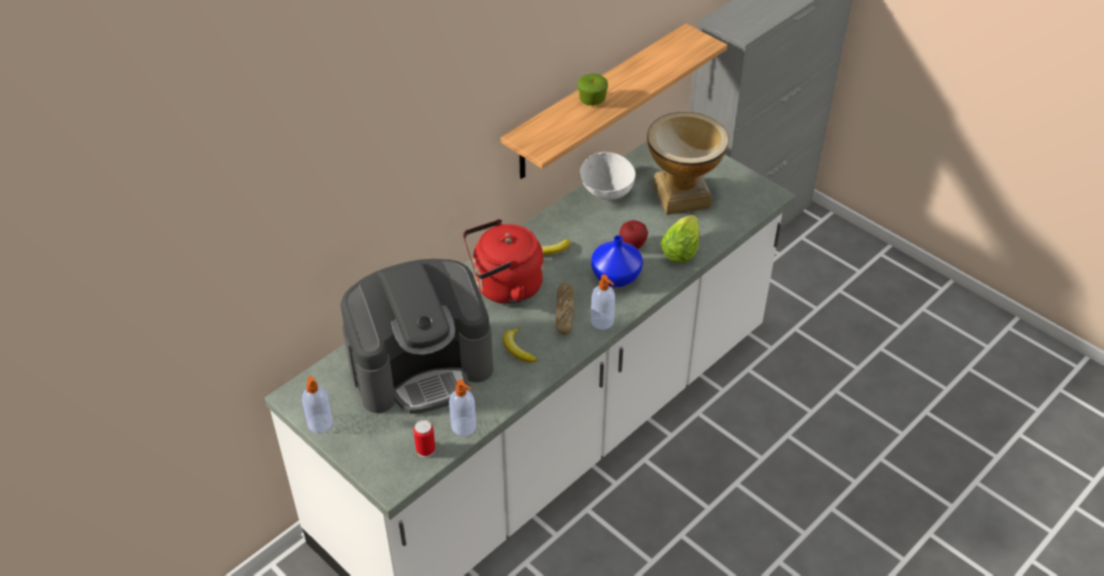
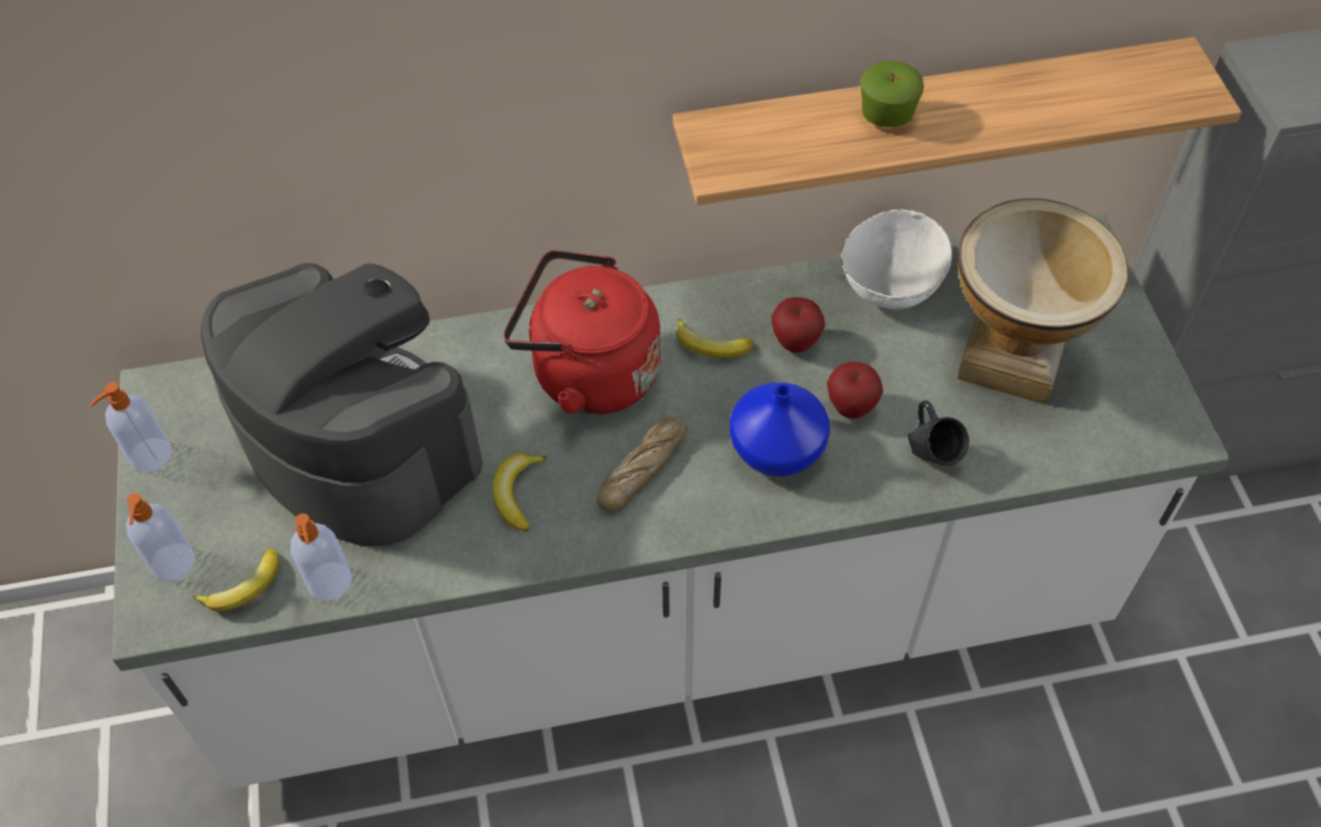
camera: 35 degrees right, 10 degrees up
(421, 366) = (358, 442): coffee machine -> coffee machine turned 150 degrees counterclockwise
(425, 450) = (245, 588): can -> banana
(586, 232) = (795, 342): none -> apple
(603, 322) = (688, 521): soap dispenser -> soap dispenser (172, 564)
(682, 249) = (931, 457): lettuce -> blue mug

